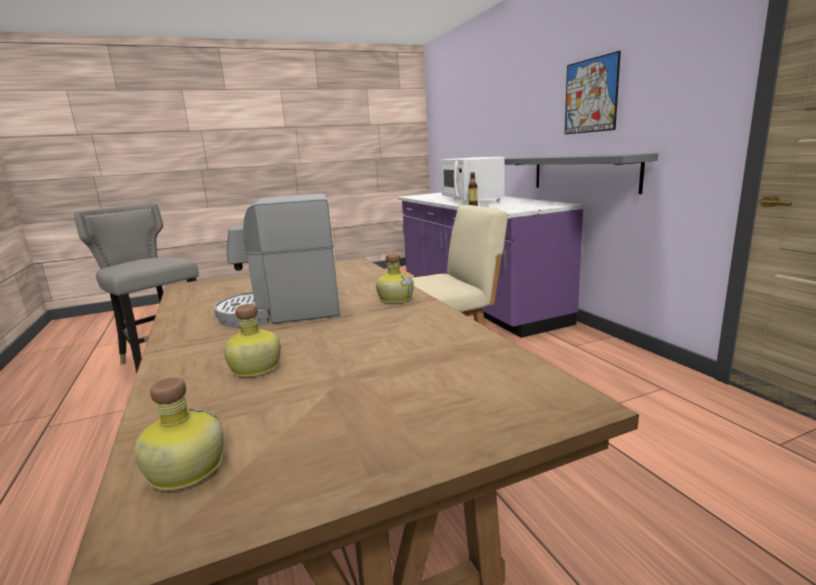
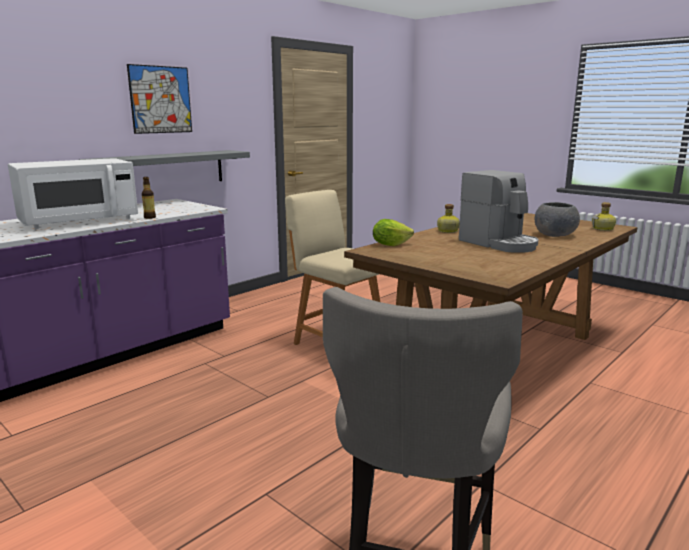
camera: 115 degrees left, 0 degrees up
(254, 368) = (555, 235): bottle -> grey bowl
(361, 269) = (390, 245): none -> lettuce

